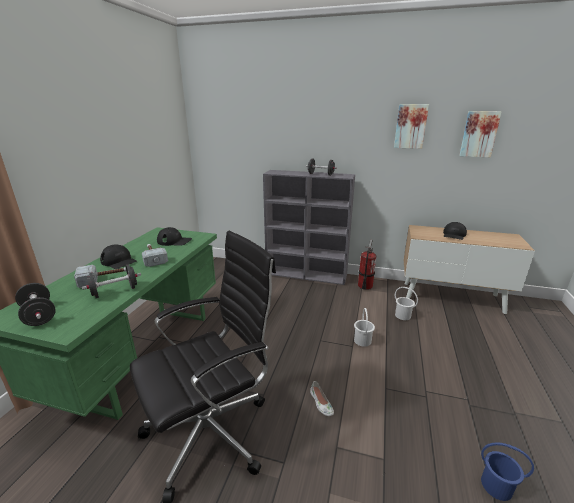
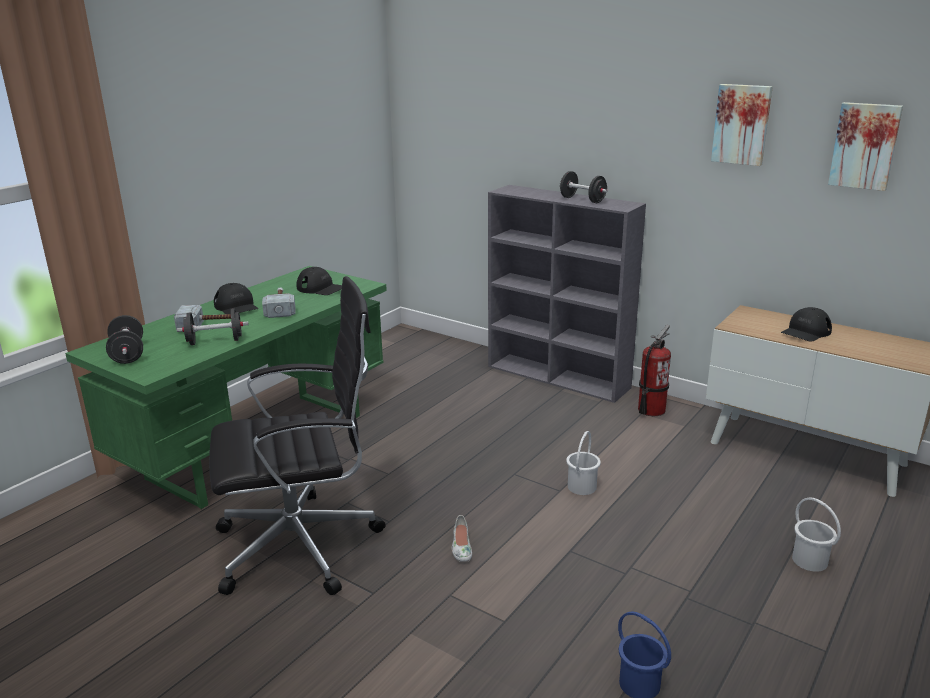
camera: 20 degrees right, 0 degrees up
(403, 316) = (682, 465): white bucket -> white bucket (809, 561)

